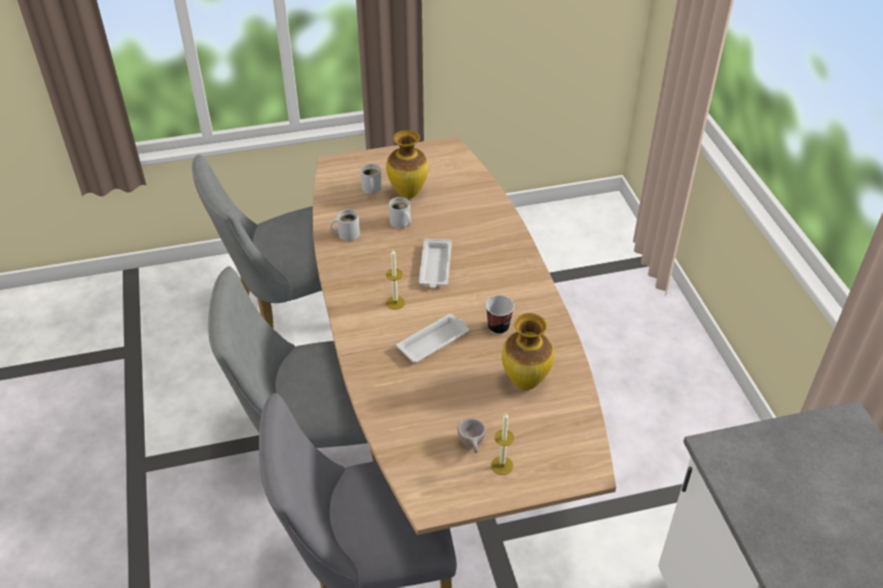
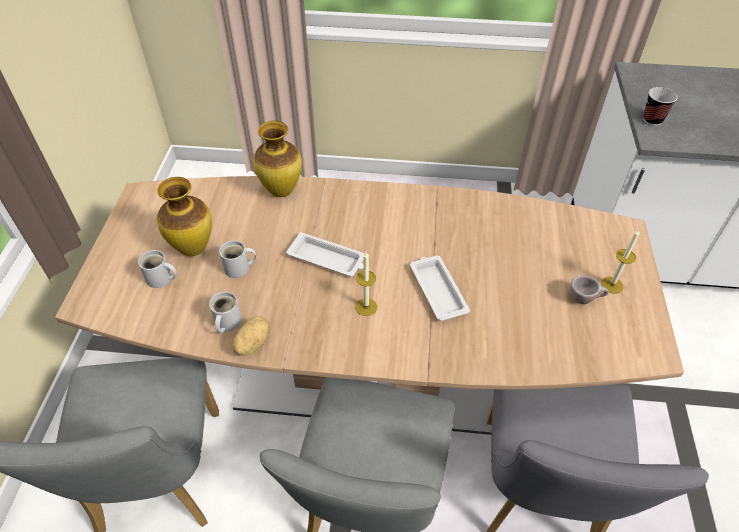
camera: 70 degrees left, 5 degrees up
(334, 252) = (252, 343): none -> potato
(498, 327) = (436, 236): cup -> cup (652, 120)
(524, 382) = (514, 240): vase -> vase (281, 192)

